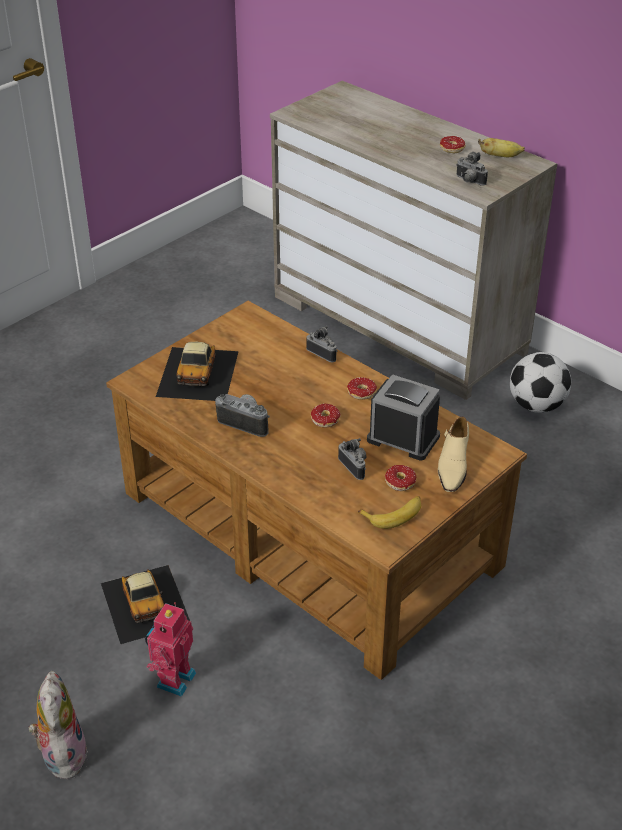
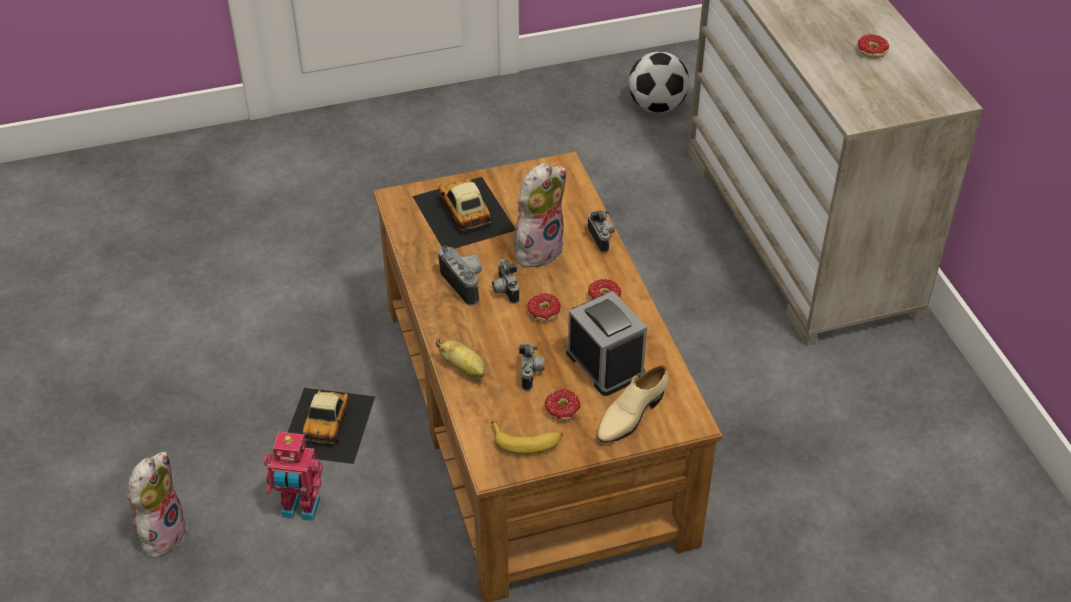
camera: 30 degrees right, 5 degrees up
(173, 679) = (300, 509): toy robot -> toy robot turned 135 degrees counterclockwise
(198, 373) = (463, 213): toy car -> toy car turned 120 degrees clockwise
(280, 377) = (538, 248): none -> plush toy
(469, 181) = (853, 98): camera -> camera (504, 291)
(500, 156) = (920, 78): banana -> banana (464, 369)
(536, 405) = (882, 385): football -> football (657, 107)

